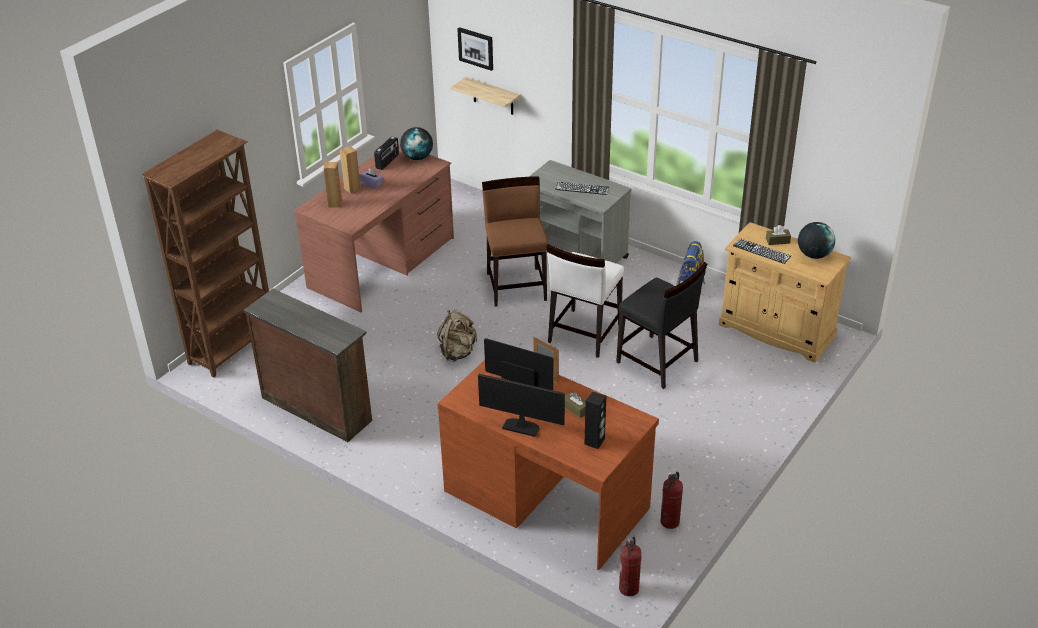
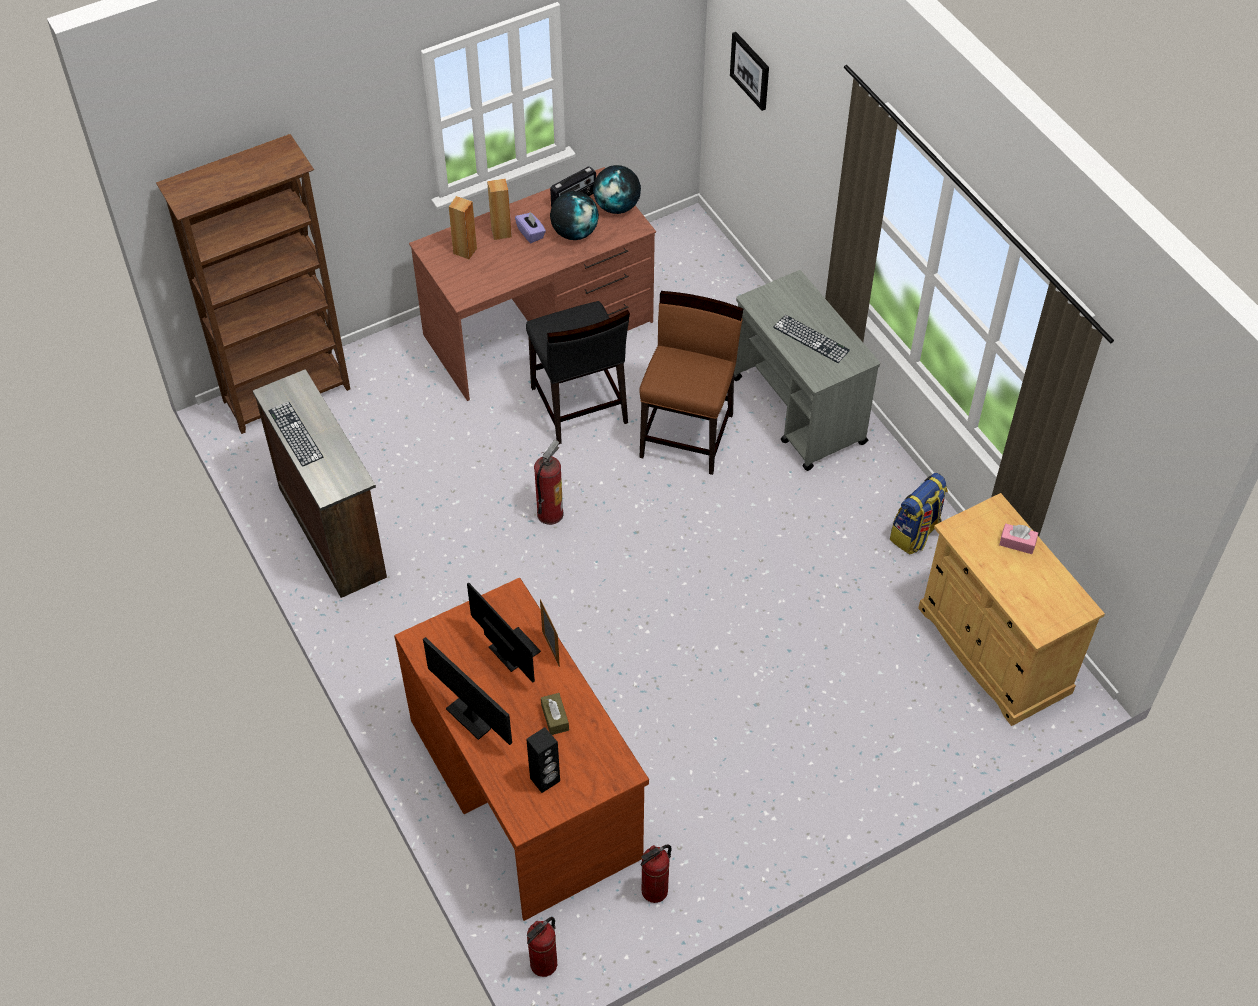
camera: 25 degrees right, 15 degrees up
(458, 352) = (550, 513): beige backpack -> fire extinguisher
(493, 96) = (762, 144): shelf -> none
(584, 333) = (728, 548): white chair -> none
(657, 362) = (796, 636): black chair -> black chair (578, 406)
(761, 251) = (981, 552): keyboard -> keyboard (295, 434)
(777, 241) = (1017, 543): brown tissue box -> pink tissue box
(814, 255) = (1052, 588): globe -> globe (574, 232)

